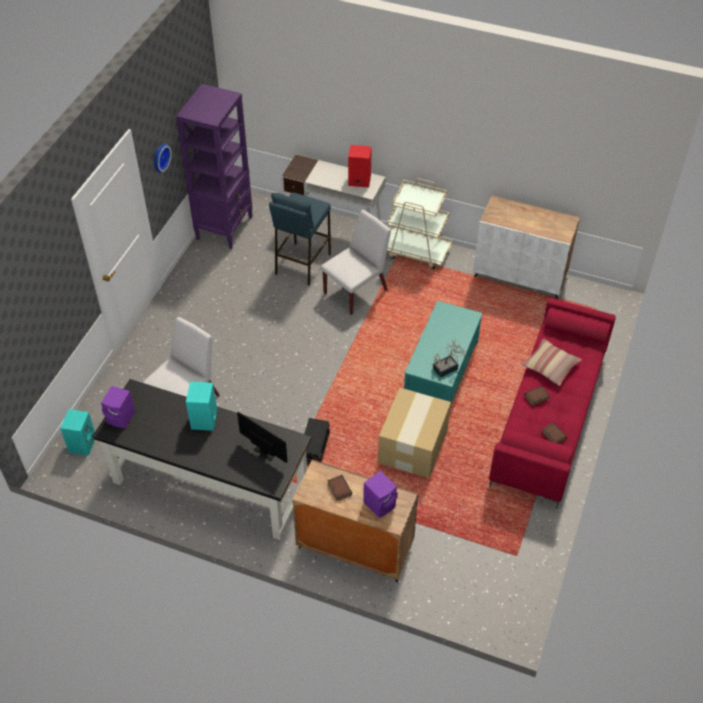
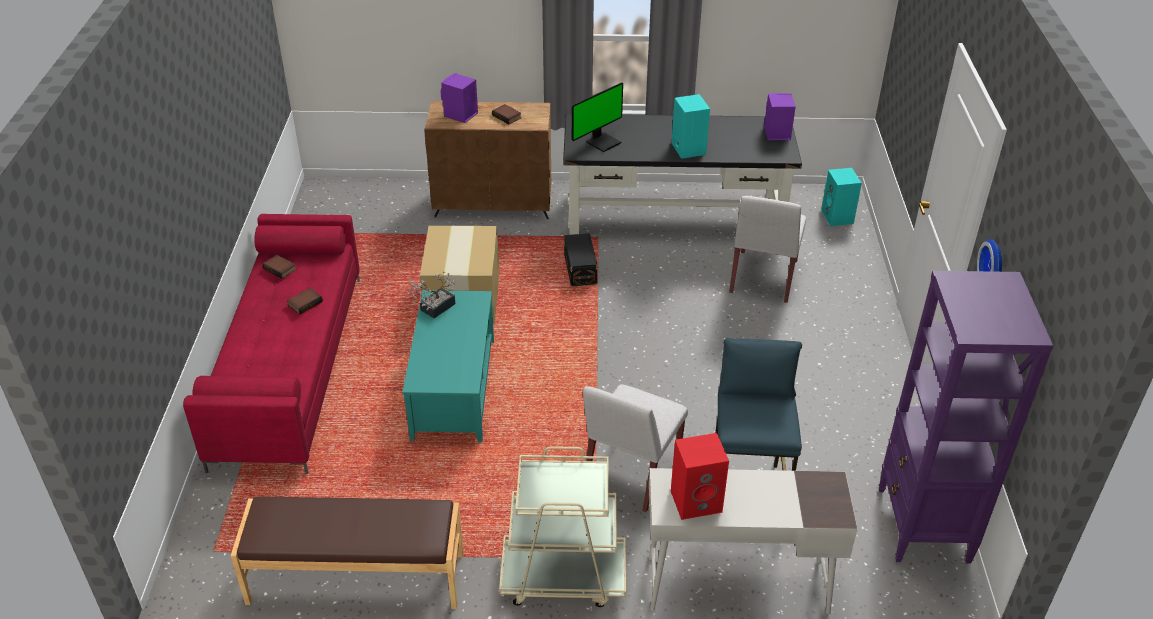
camera: 160 degrees right, 10 degrees down
(268, 448) = (602, 142): monitor -> monitor turned 60 degrees counterclockwise
(520, 276) = (356, 578): white cabinet -> brown bench
(550, 366) = (288, 345): pillow -> none

